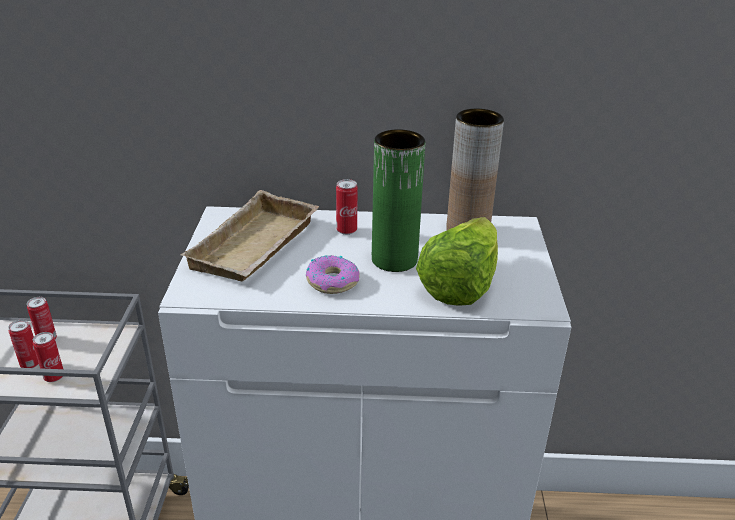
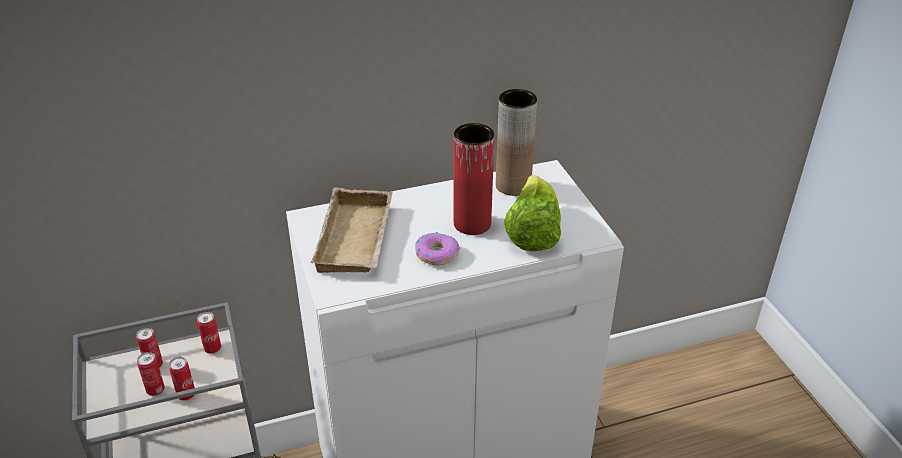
camera: 20 degrees left, 5 degrees up
(346, 230) = (419, 207): can -> can (212, 349)
(394, 260) = (472, 224): green vase -> red vase

